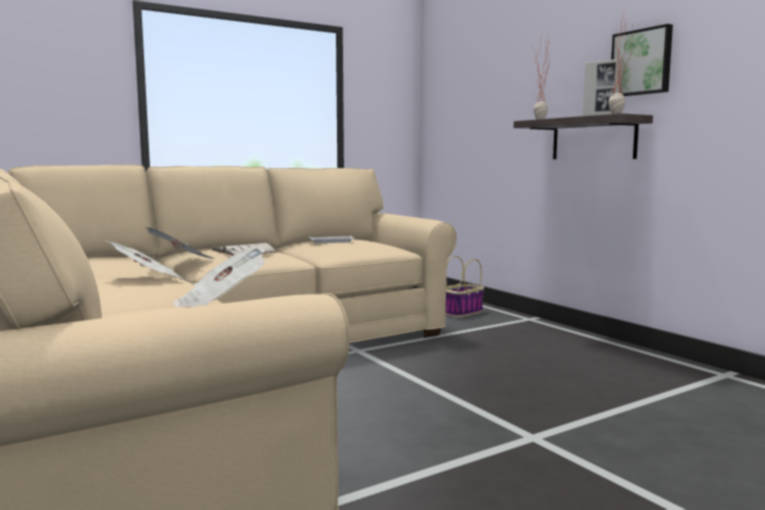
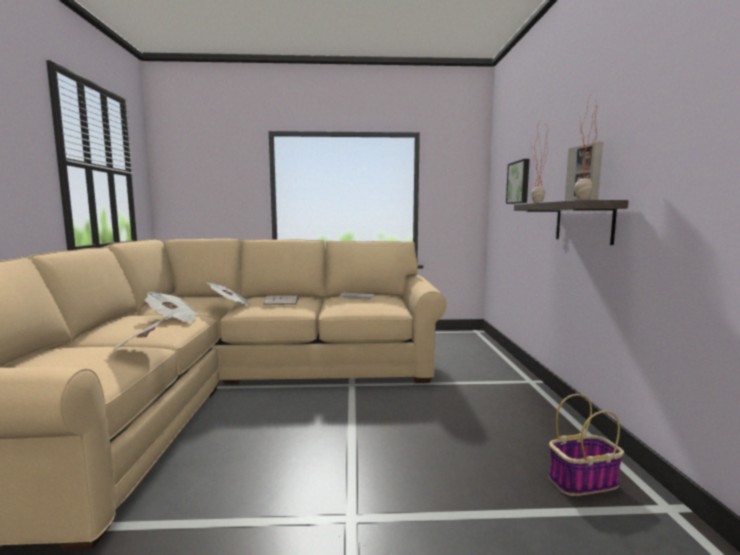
camera: 30 degrees right, 0 degrees up
(463, 312) = (481, 363): basket -> basket (583, 481)
(642, 62) = (622, 144): picture -> picture (519, 182)

